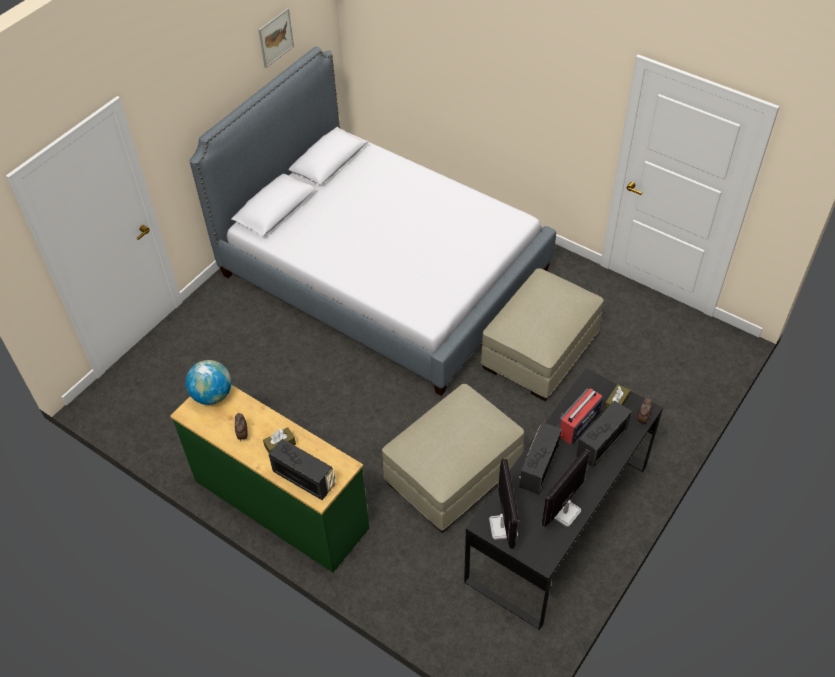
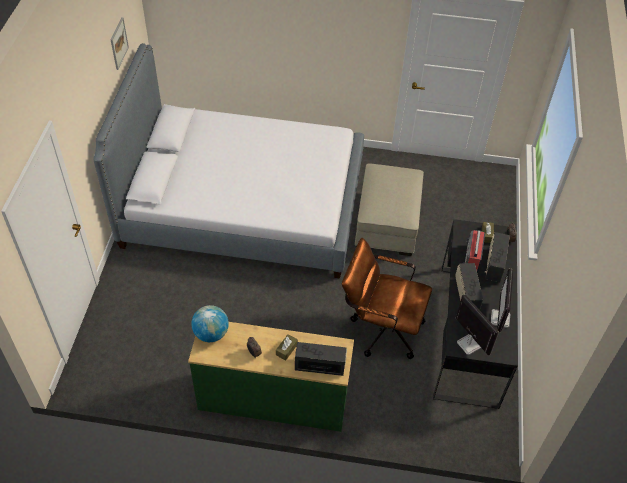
camera: 30 degrees left, 0 degrees up
(453, 473) = (380, 328): beige ottoman -> brown office chair

